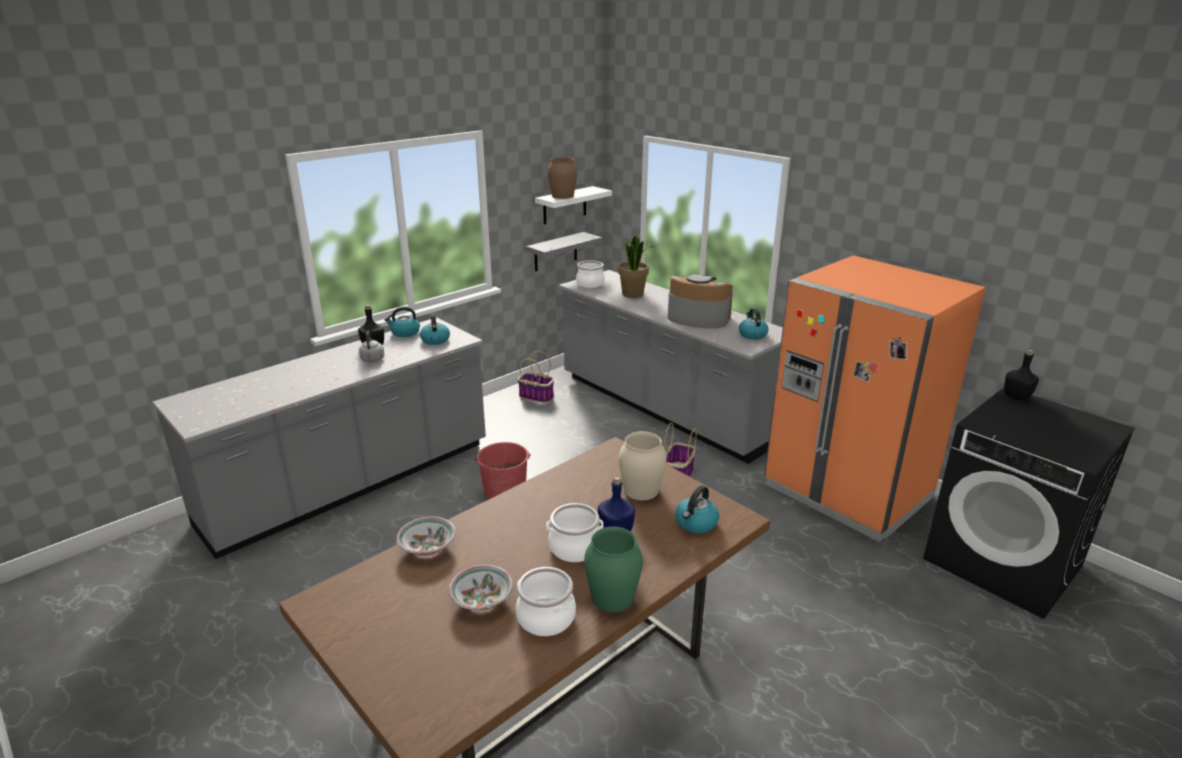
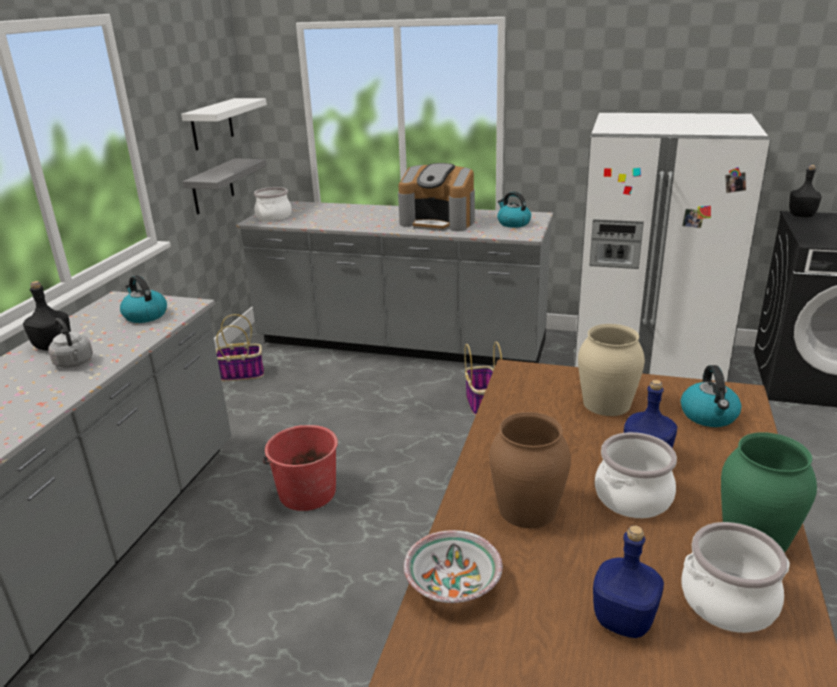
camera: 30 degrees left, 0 degrees up
(405, 333) = (86, 319): kettle -> none
(482, 600) = (623, 621): bowl -> blue bottle
(562, 196) = (215, 108): brown vase -> brown vase (526, 509)
(633, 294) = (337, 216): potted plant -> none
(697, 318) = (438, 222): coffee machine -> coffee machine turned 150 degrees counterclockwise
(847, 492) = (646, 365): orange fridge -> white fridge

